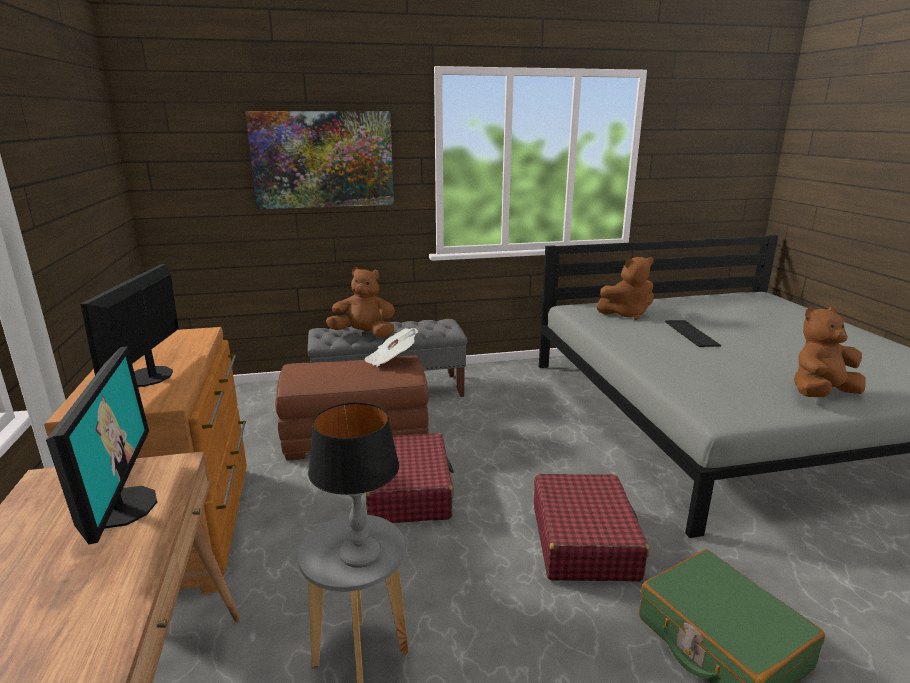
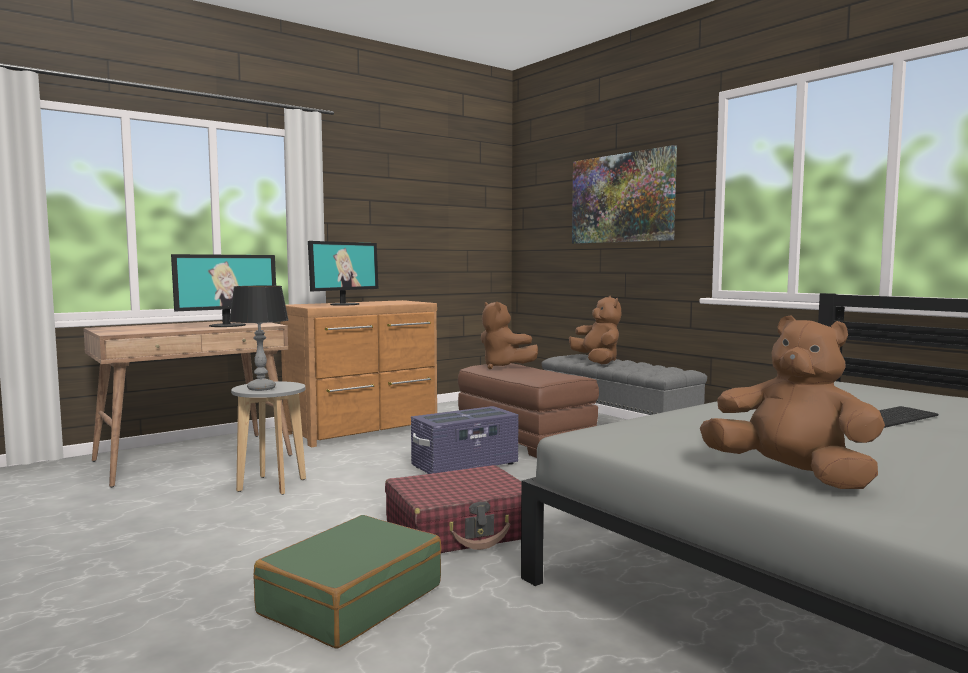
camera: 65 degrees right, 15 degrees down
(149, 377) = (344, 304): monitor -> monitor turned 150 degrees clockwise
(391, 360) = (561, 373): newspaper -> none
(409, 491) = (465, 465): red suitcase -> purple storage box
(626, 314) = (879, 397): brown plush toy -> brown plush toy (504, 367)

